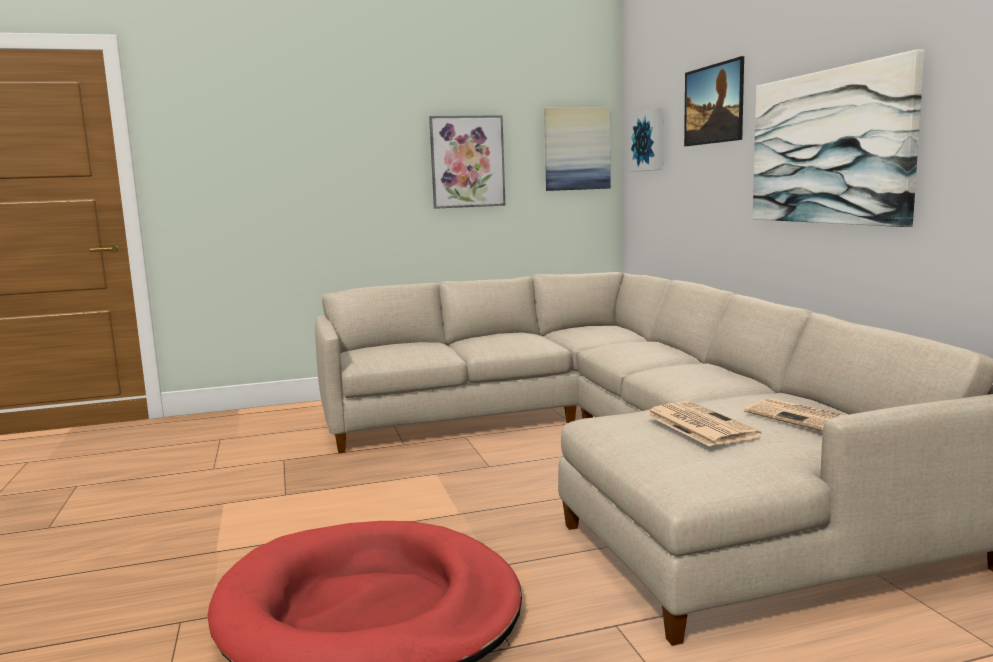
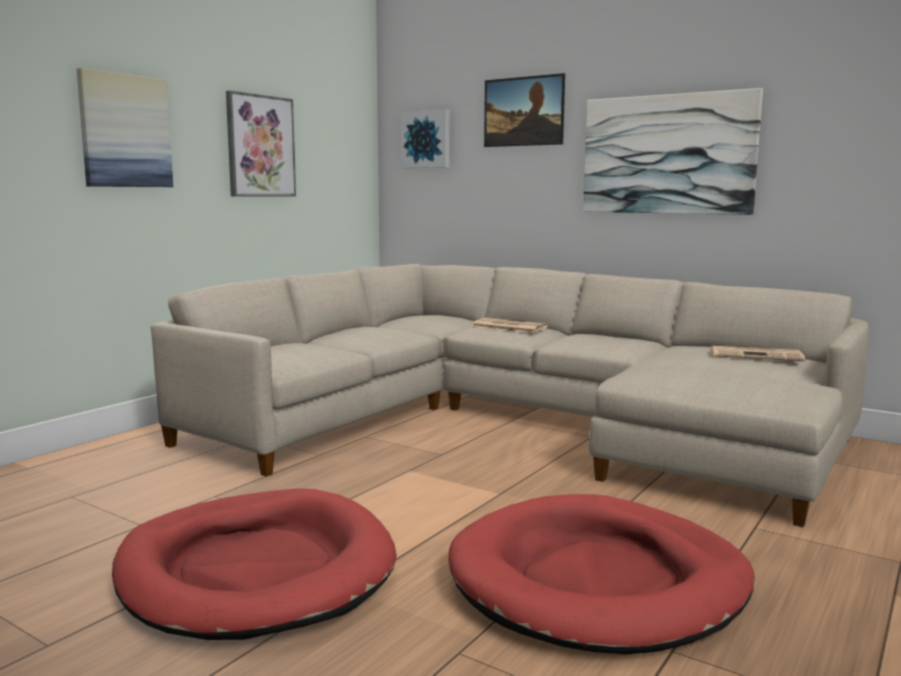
camera: 40 degrees left, 0 degrees up
(203, 519) = (256, 570): none -> red dog bed
(576, 149) = (347, 142): picture -> picture (125, 131)
(698, 425) = (712, 368): newspaper -> newspaper (508, 326)

